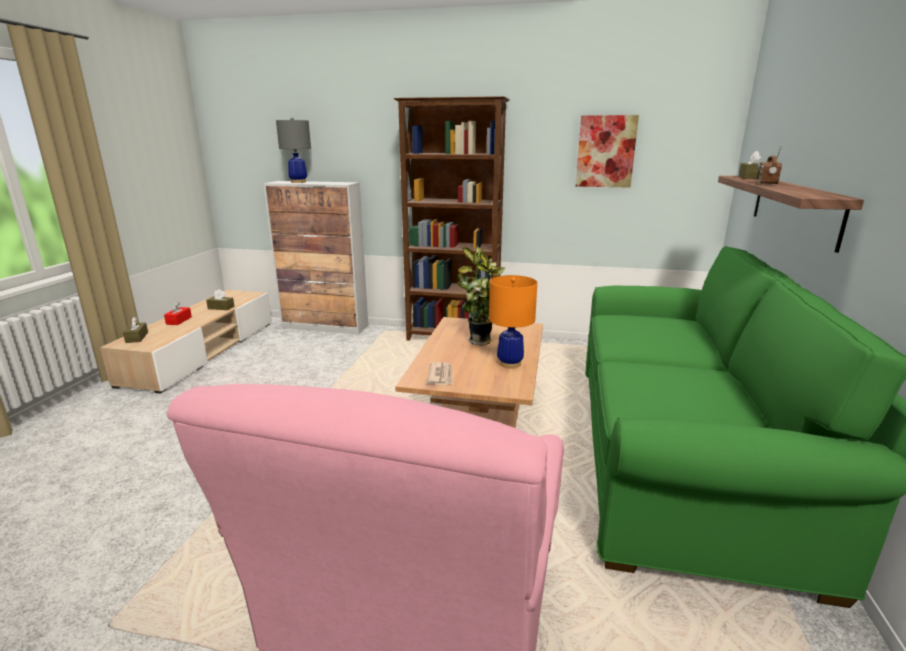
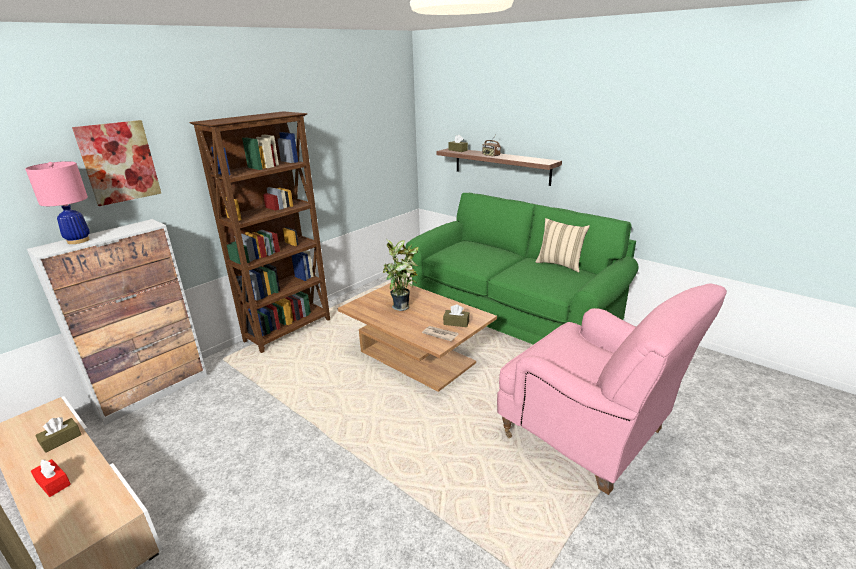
camera: 60 degrees left, 5 degrees up
(137, 337) = (63, 529): brown tissue box -> brown tissue box (456, 323)
(298, 182) = (78, 240): grey table lamp -> pink table lamp
(510, 363) = (445, 307): orange table lamp -> none
(605, 151) = (352, 143): picture -> picture (119, 162)
(742, 398) = (560, 264): none -> beige pillow

